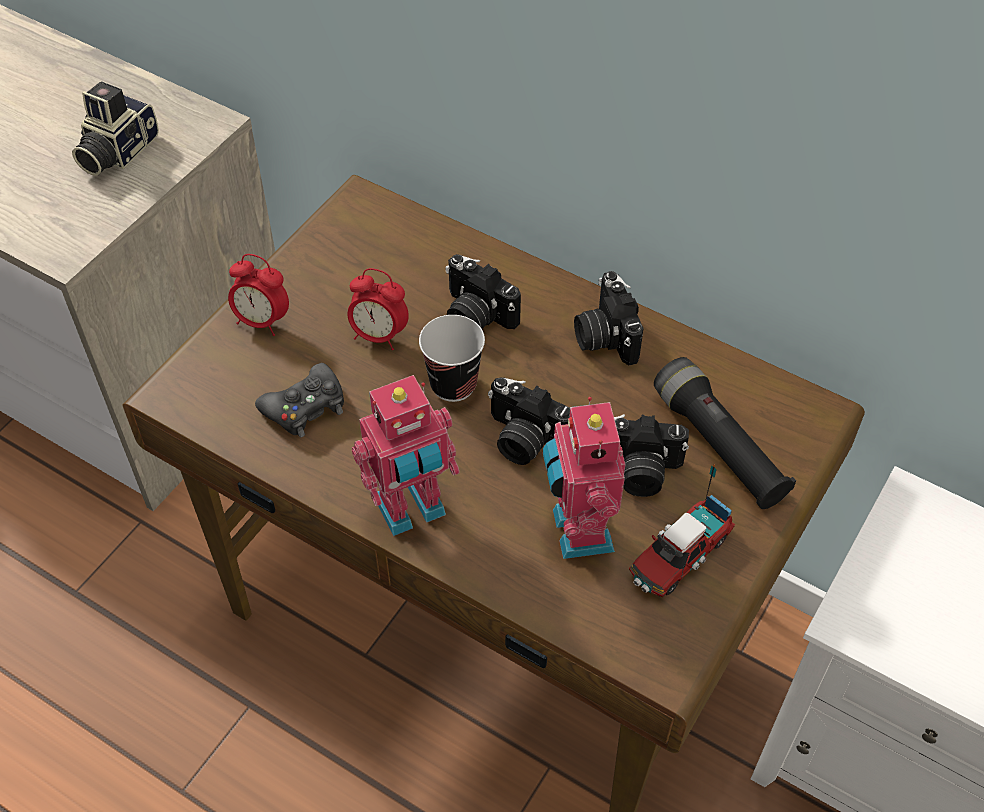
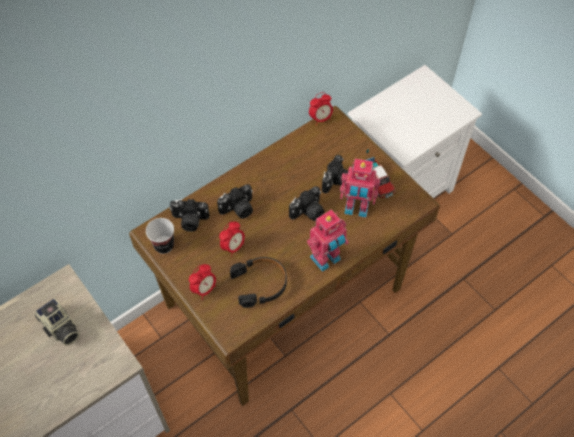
camera: 70 degrees left, 5 degrees up
(305, 407) = (260, 284): black game controller -> black headphones
(411, 510) = (326, 259): toy robot -> toy robot turned 60 degrees clockwise
(453, 384) = (271, 228): cup -> cup (164, 245)
(604, 336) = (269, 169): camera -> camera (190, 221)
(718, 446) = (336, 153): black flashlight -> none
(801, 388) = (320, 119): none -> alarm clock

